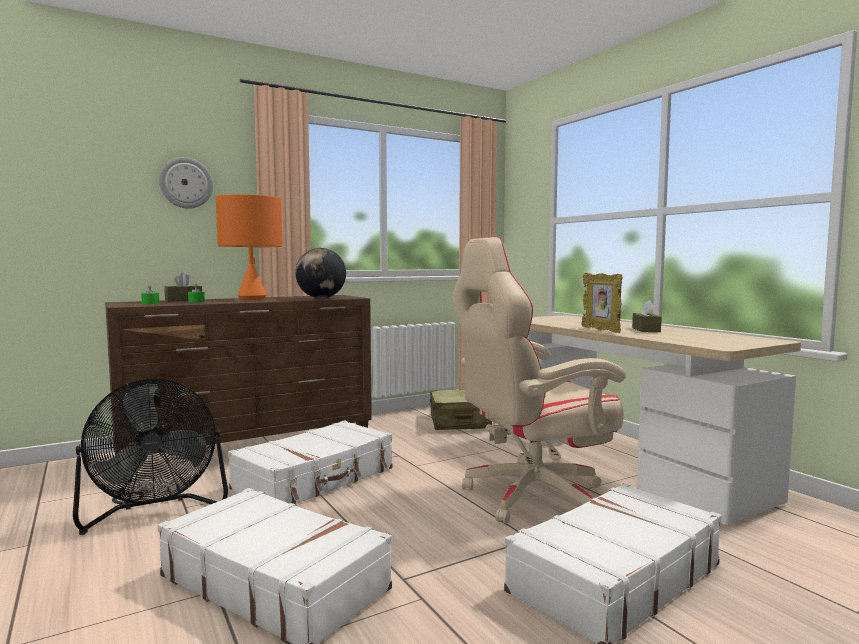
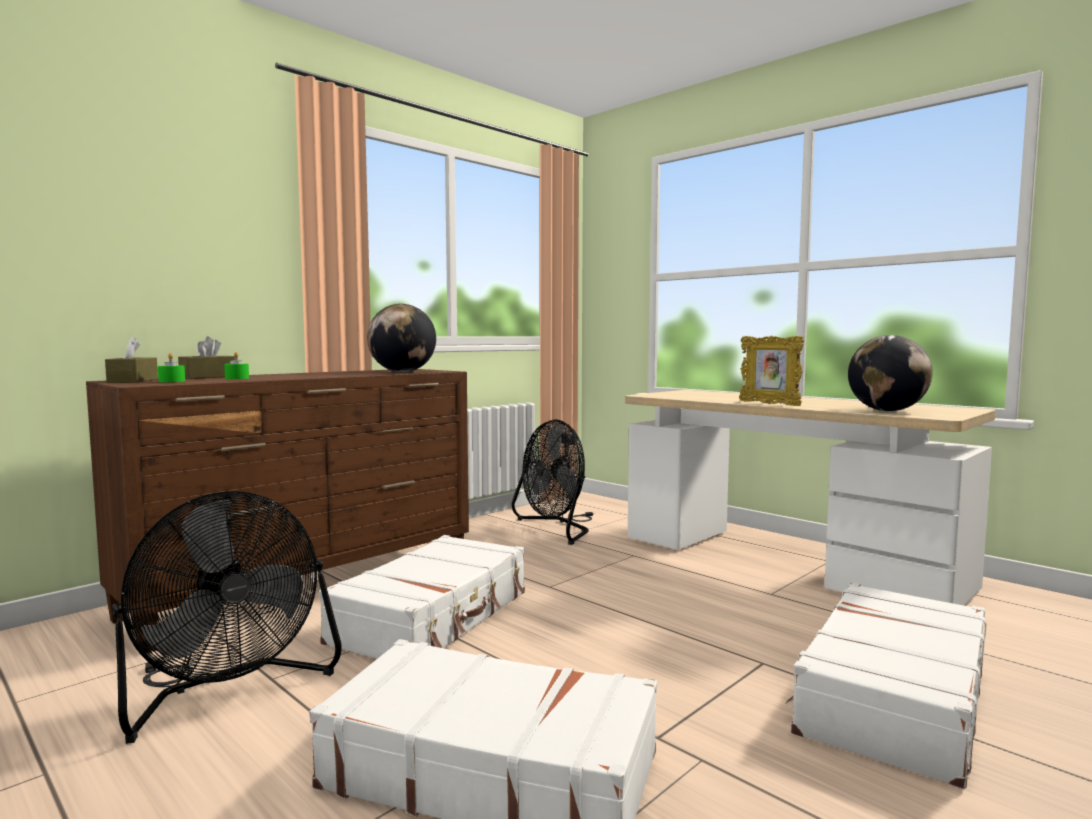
camera: 15 degrees left, 0 degrees up
(186, 183) = (196, 207): wall clock -> none
(252, 299) = (307, 374): orange table lamp -> none
(459, 422) = (559, 527): beige suitcase -> black fan
(534, 495) = (721, 608): beige office chair -> none
(646, 330) = (814, 402): brown tissue box -> brown tissue box (133, 381)
(688, 340) = (887, 411): none -> globe

